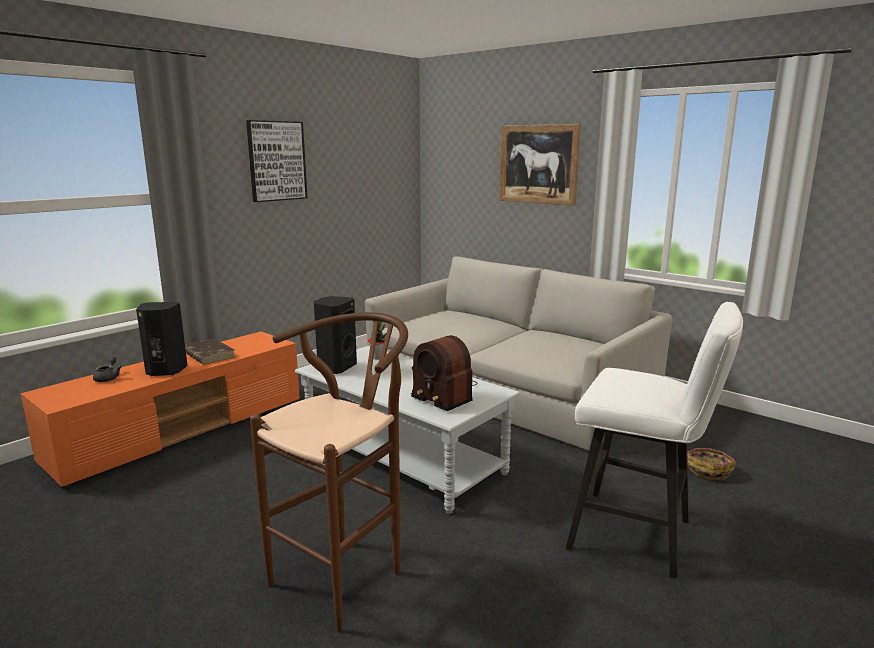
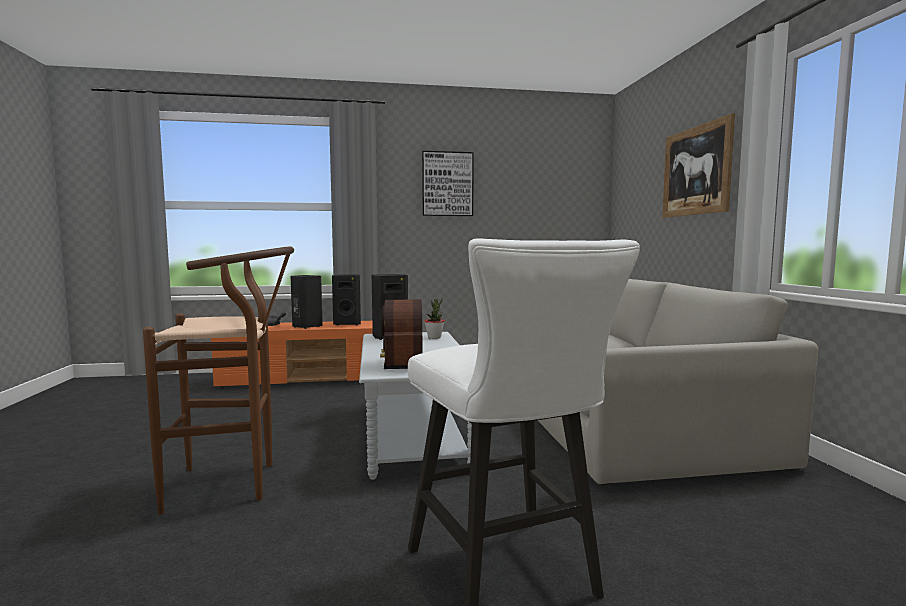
camera: 40 degrees right, 10 degrees down
(208, 354) = (348, 324): brown book -> black speaker
(708, 470) = (745, 563): basket -> none

